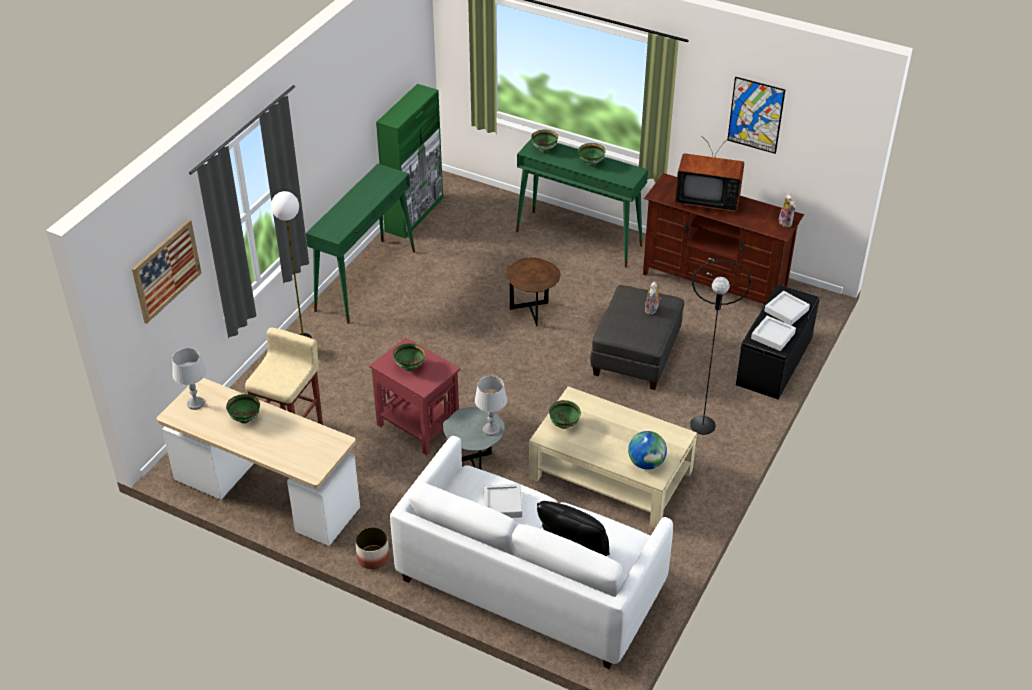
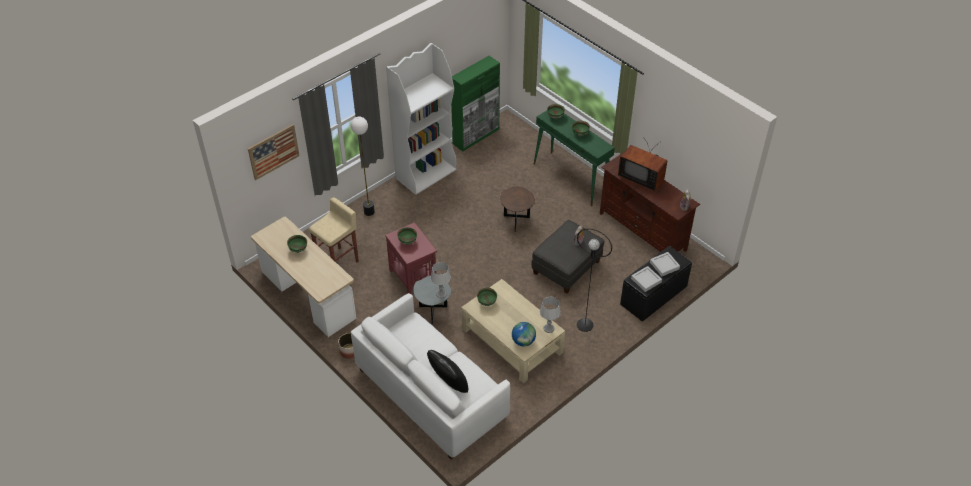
camera: 20 degrees right, 5 degrees up
(196, 403) = (276, 233): grey table lamp -> grey table lamp (549, 328)
(366, 280) = (426, 174): green console table -> white bookcase
(502, 504) = (422, 343): grey tray -> none
(755, 115) = (681, 131): picture -> none

